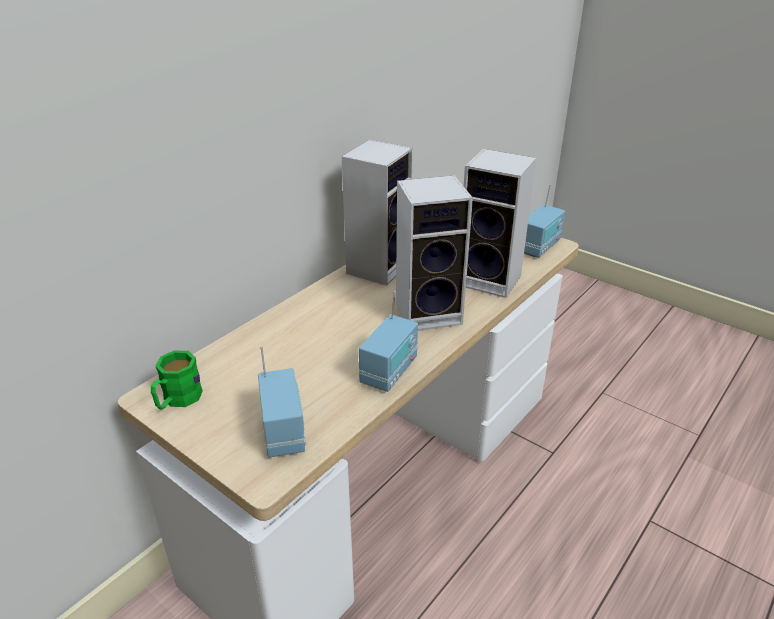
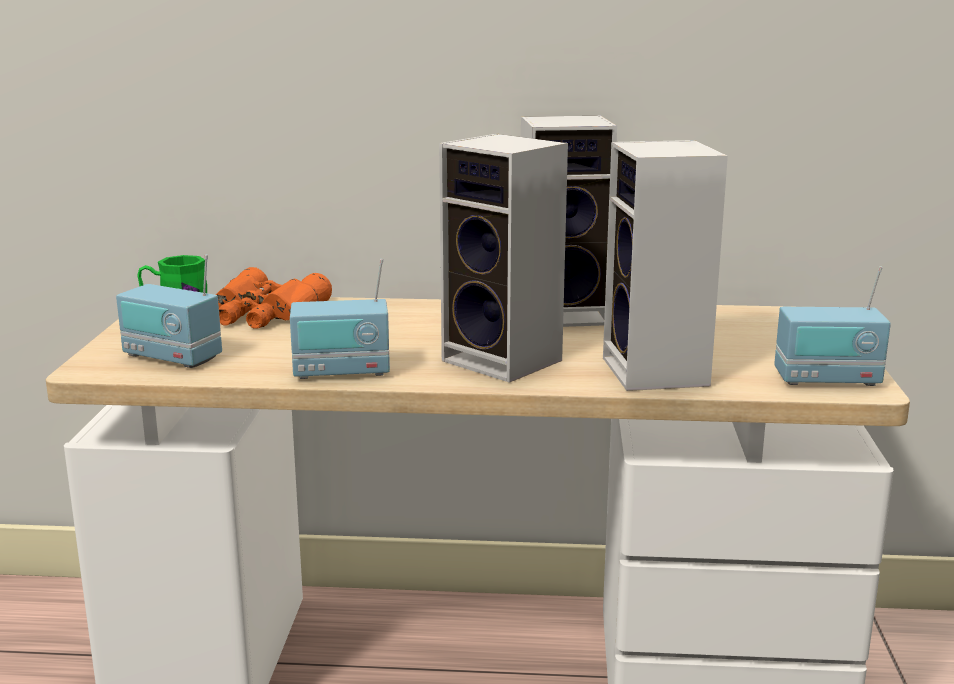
camera: 55 degrees right, 15 degrees down
(241, 364) = (264, 314): none -> orange binoculars
(284, 432) = (171, 357): radio -> radio turned 75 degrees clockwise

